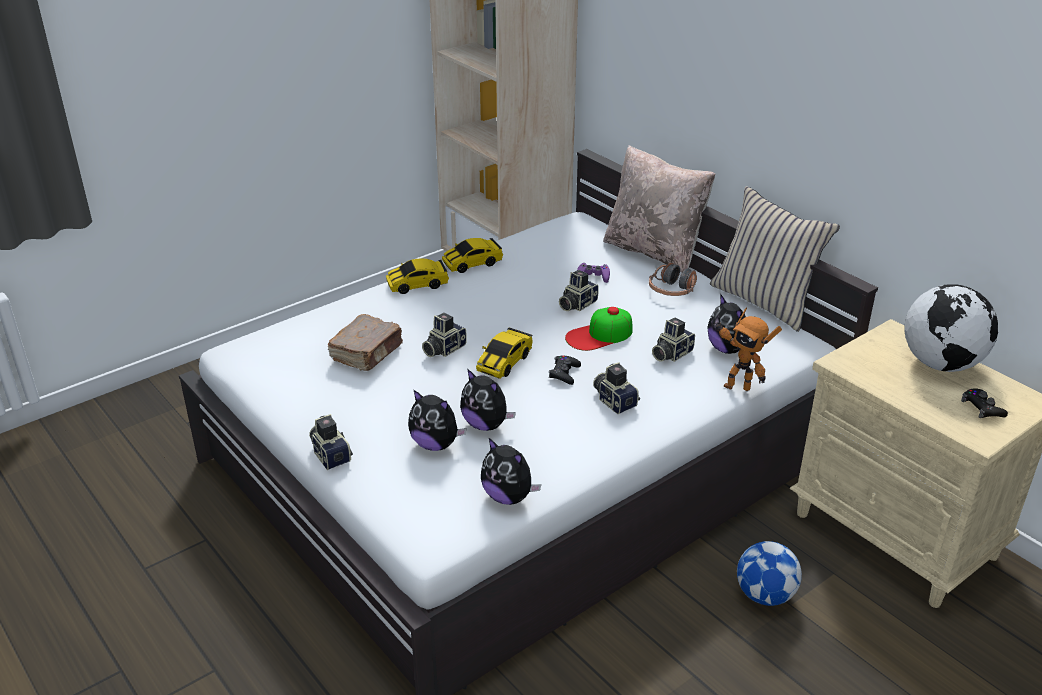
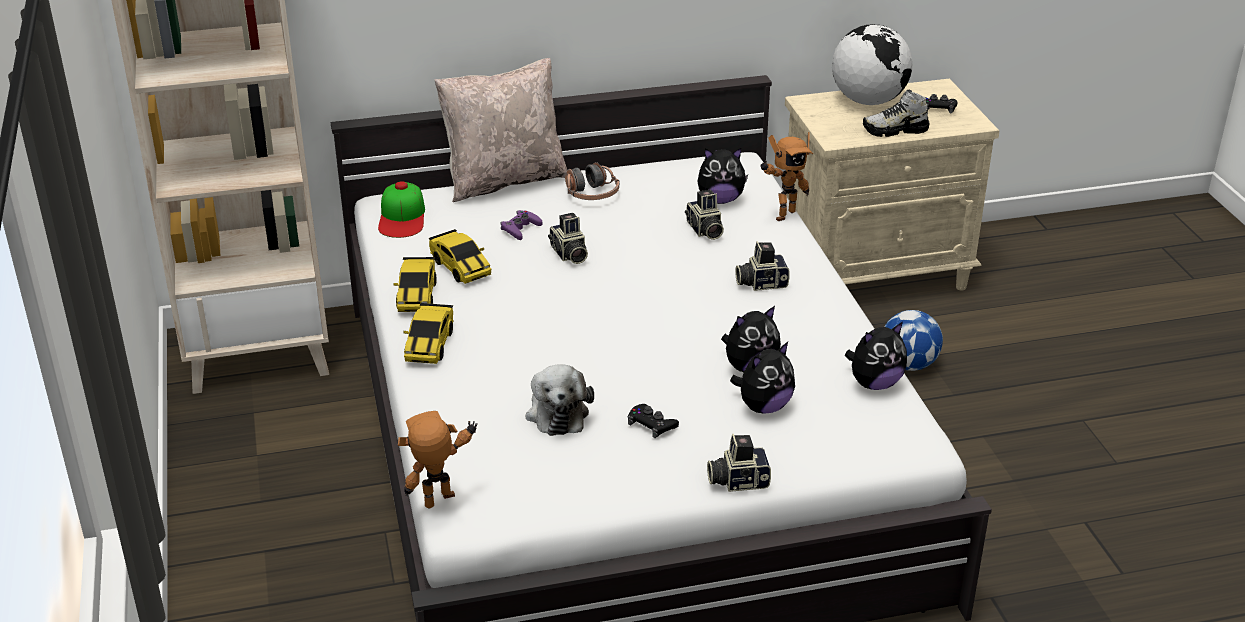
camera: 65 degrees left, 0 degrees up
(245, 340) = (443, 504): none -> toy robot
(367, 353) = (557, 412): brown book -> plush toy
(443, 349) = (590, 358): camera -> none
(504, 362) = (647, 326): toy car -> toy car (460, 267)
(564, 373) = (693, 297): black game controller -> black game controller (651, 425)
(599, 335) = (639, 258): cap -> cap (402, 217)
(764, 301) = (653, 156): beige pillow -> none
(900, 391) = (895, 130): none -> shoe

